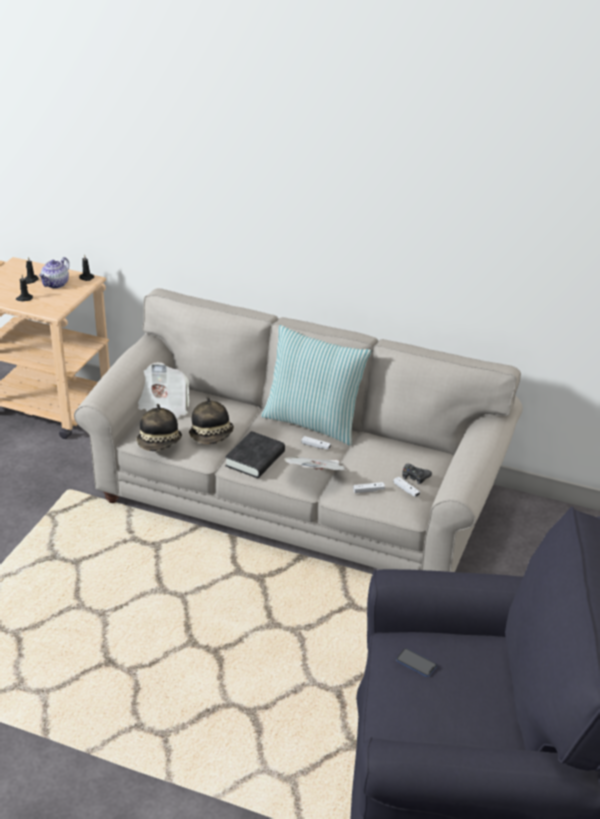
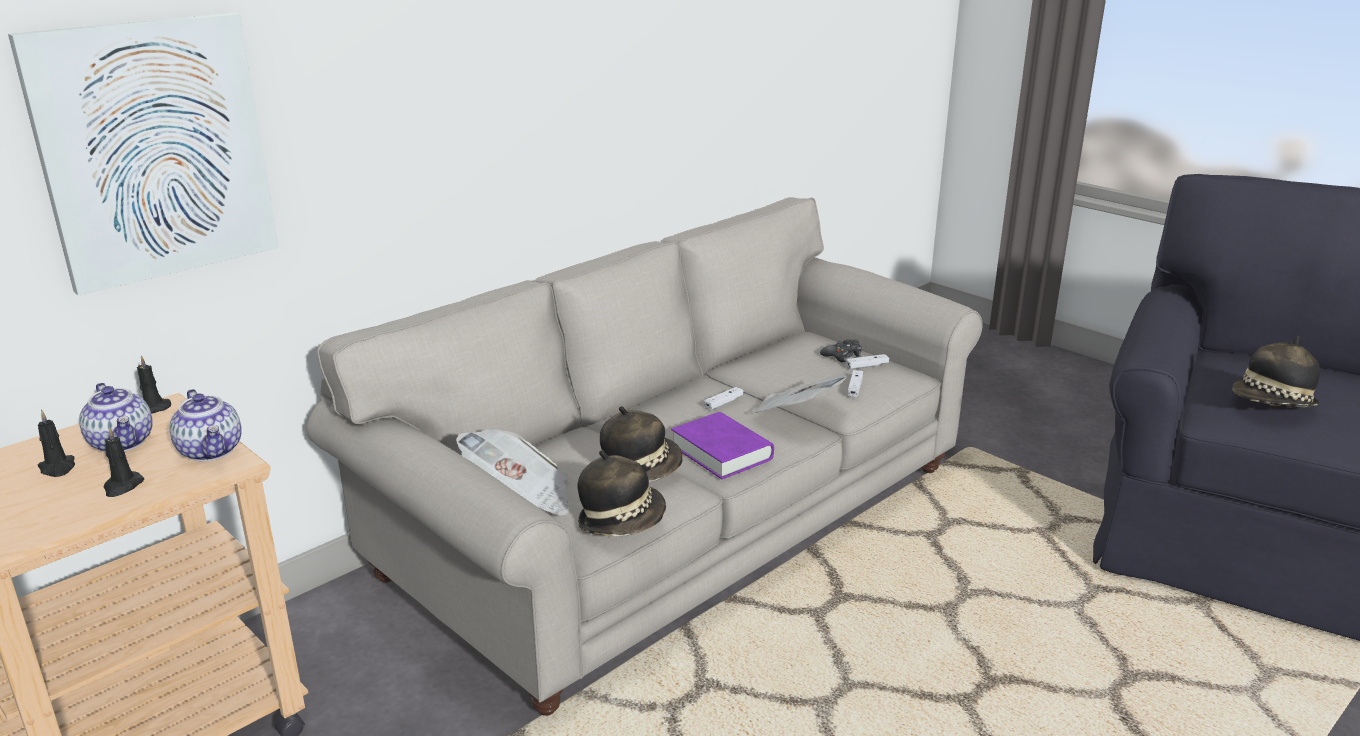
camera: 65 degrees left, 10 degrees down
(59, 304) = (212, 451): none -> teapot
(115, 174) = (154, 150): none -> picture
(255, 459) = (721, 452): black book -> purple book
(313, 422) = (664, 394): pillow -> none
(416, 663) = (1272, 405): phone -> hat

